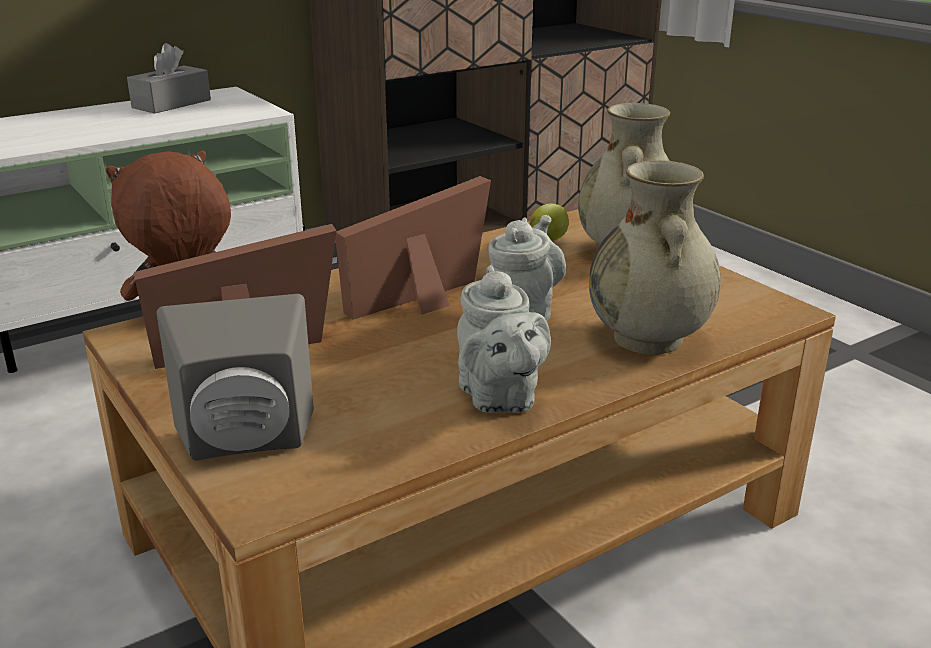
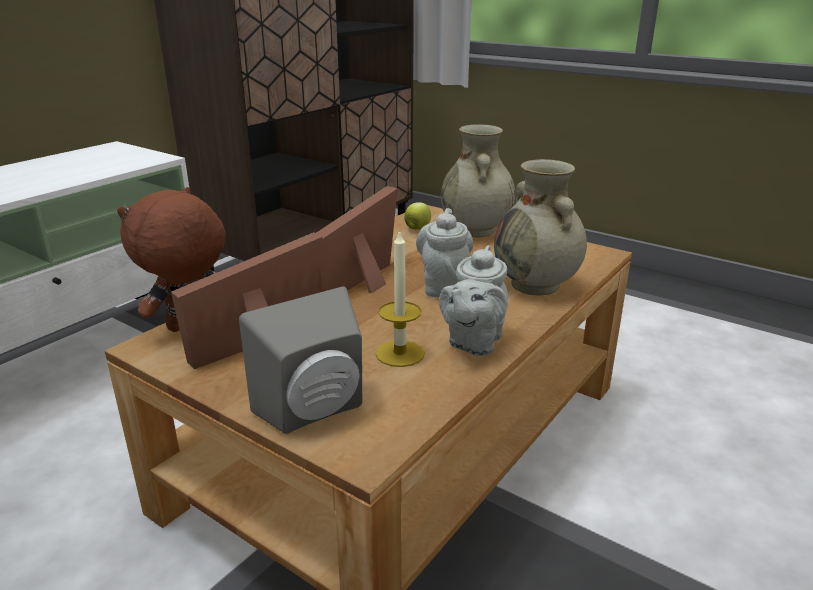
camera: 20 degrees left, 0 degrees up
(171, 104) = (73, 158): grey tissue box -> none
(396, 395) = (400, 353): none -> candle
(499, 398) = (473, 342): grey teapot -> grey teapot turned 60 degrees clockwise

